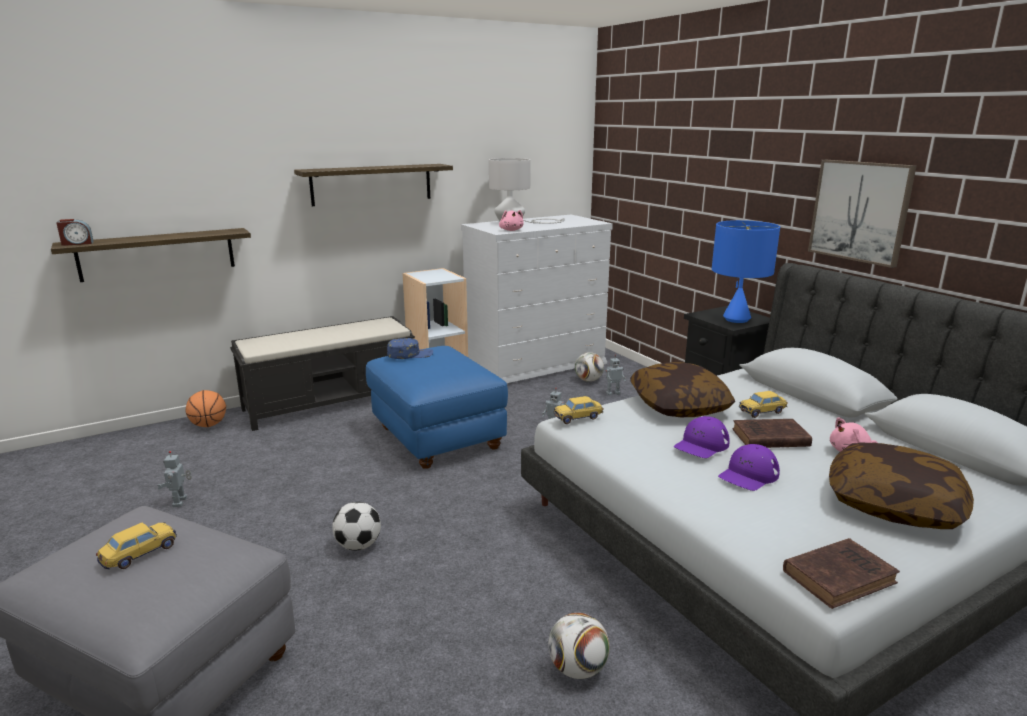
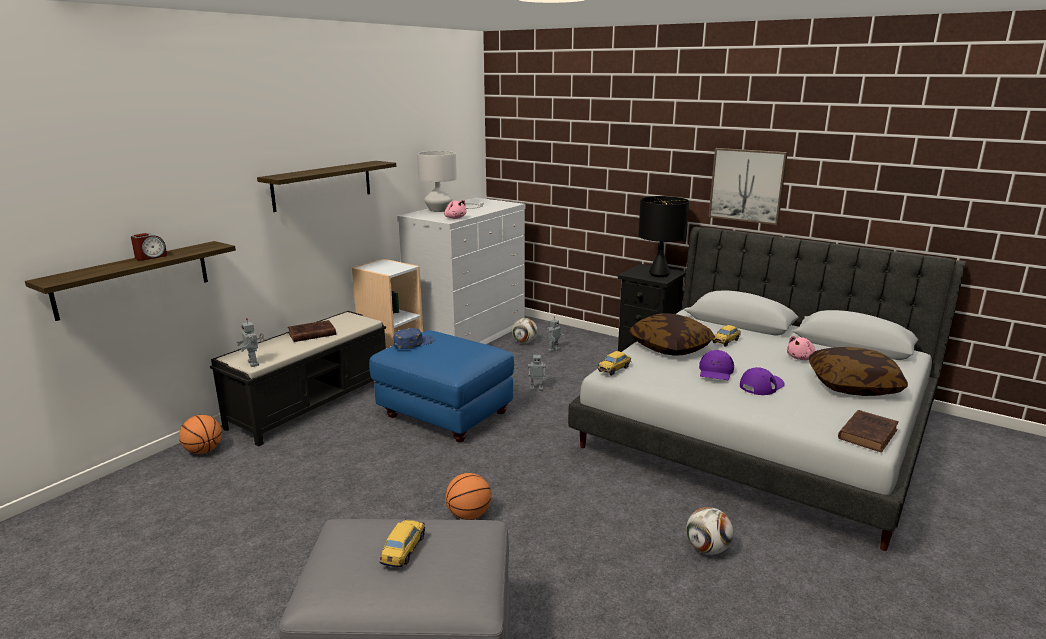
camera: 25 degrees left, 0 degrees up
(77, 243) = (62, 278): alarm clock -> alarm clock (150, 257)
(181, 502) = (259, 525): toy robot -> toy robot (254, 363)
(358, 545) = (468, 515): football -> basketball
(736, 320) = (659, 275): blue table lamp -> black table lamp
(748, 475) = (761, 385): purple cap -> purple cap turned 150 degrees counterclockwise
(768, 438) = (748, 358): brown book -> brown book (310, 334)

